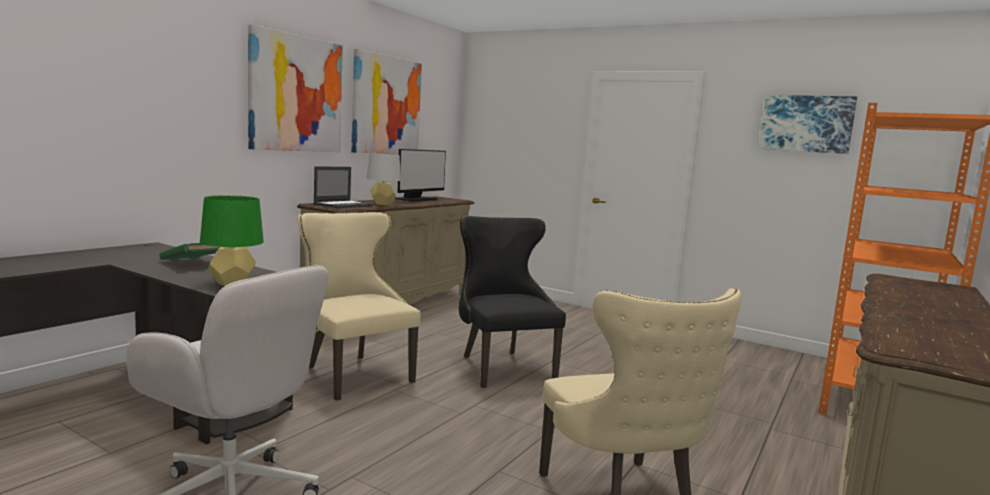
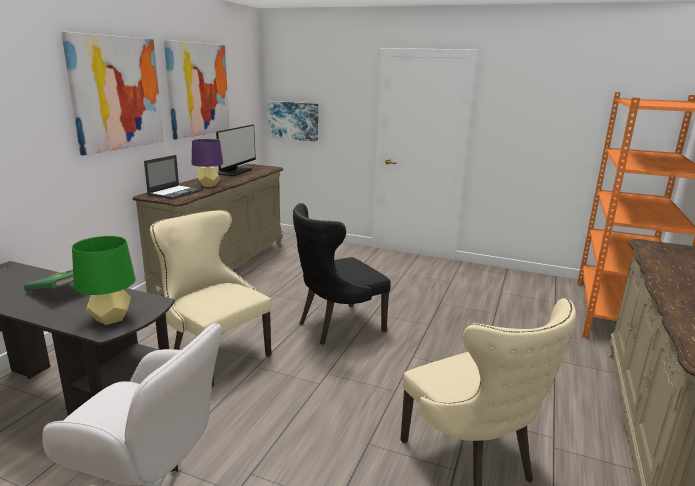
camera: 10 degrees left, 10 degrees up
(382, 204) = (209, 185): grey table lamp -> purple table lamp
(502, 367) = (337, 326): black chair -> black chair turned 90 degrees counterclockwise
(806, 123) = (562, 96): picture -> picture (293, 120)

